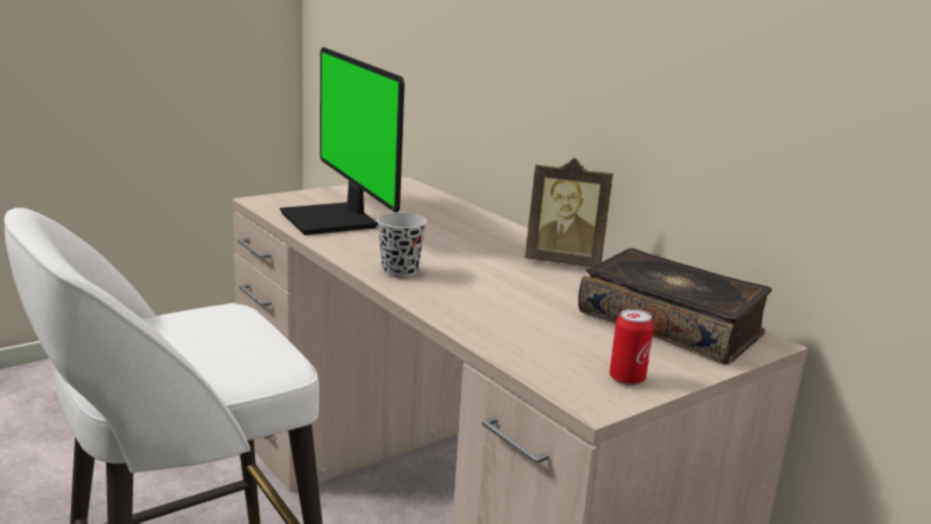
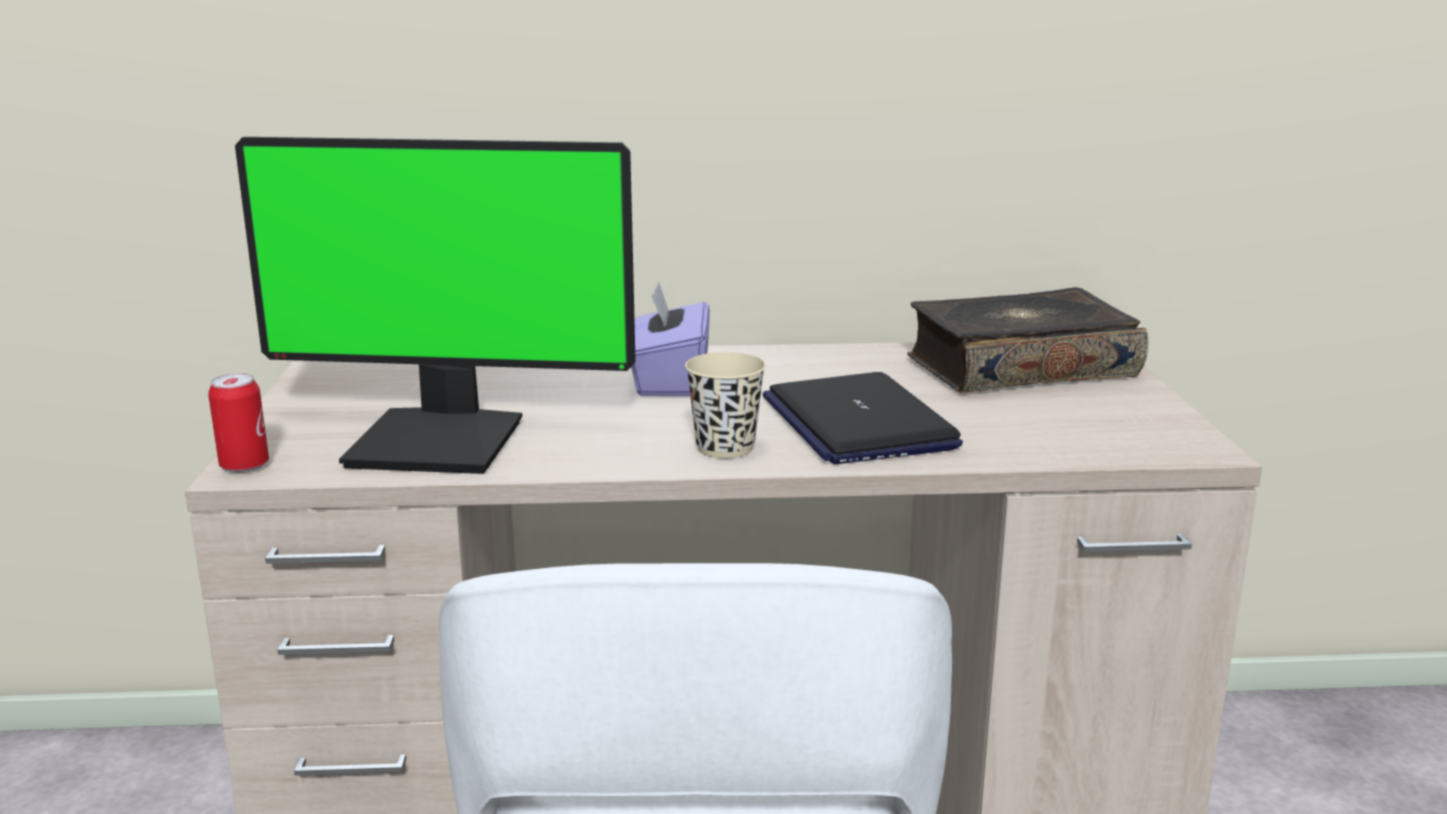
camera: 55 degrees left, 0 degrees up
(400, 272) = (725, 448): black cup -> beige cup
(481, 243) = (669, 381): none -> purple tissue box
(485, 294) = (857, 422): none -> laptop
(564, 262) = (788, 361): picture frame -> none
(627, 379) = (1150, 422): can -> can (244, 466)

